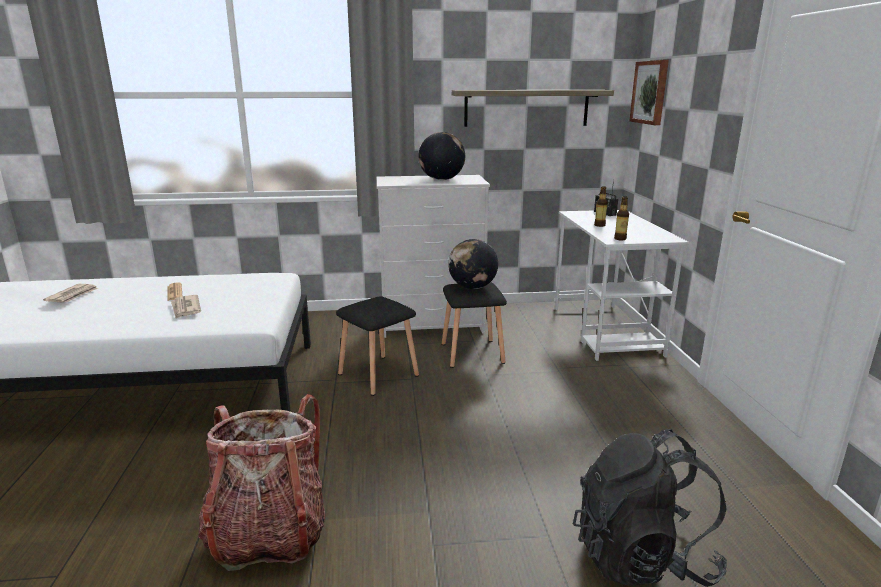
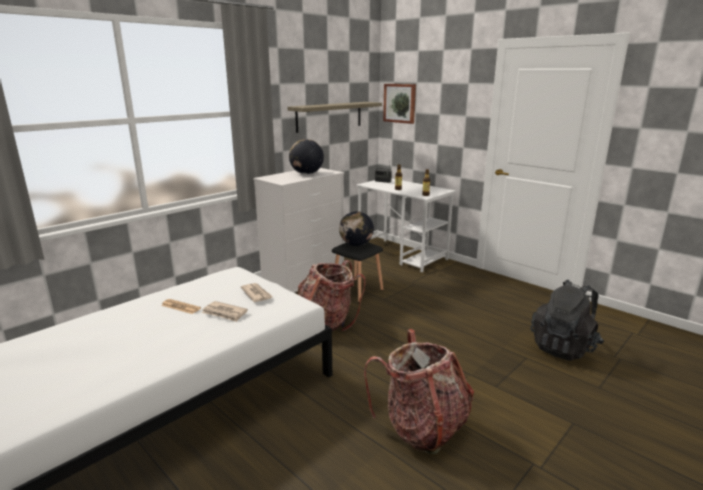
camera: 40 degrees left, 0 degrees up
(73, 295) = (90, 340): newspaper -> newspaper (256, 294)
(379, 375) = (327, 322): black stool -> backpack

